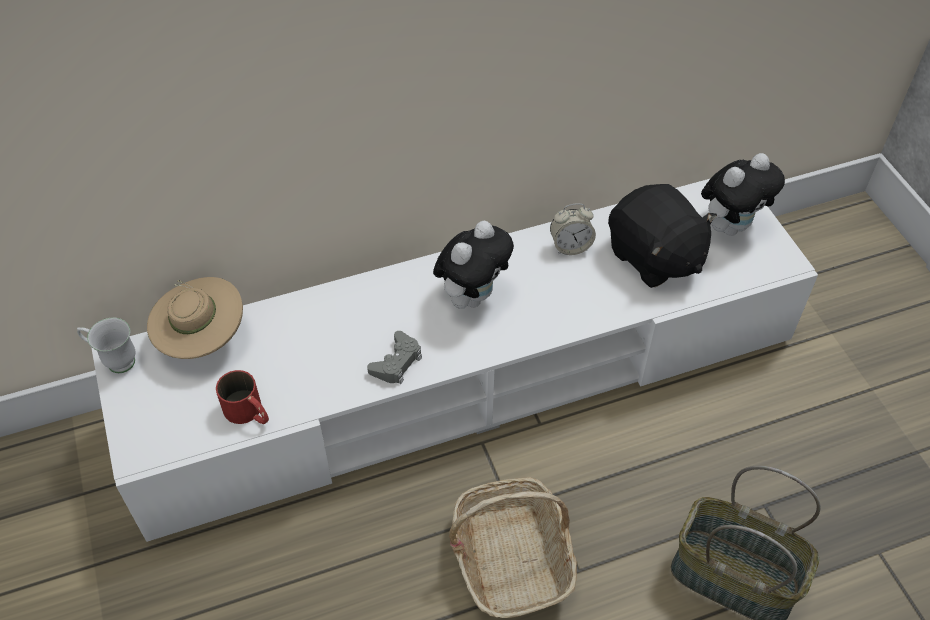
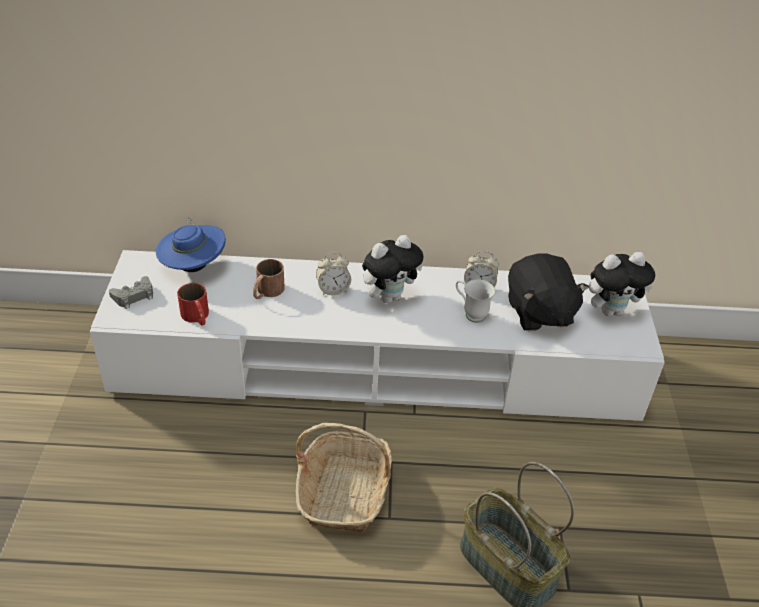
camera: 20 degrees right, 10 degrees down
(114, 361) = (131, 262): white mug -> white mug (470, 313)
(202, 339) = (193, 267): beige hat -> blue hat
(318, 343) = (266, 292): none -> brown mug
(397, 362) = (312, 319): grey game controller -> grey game controller (134, 296)
(399, 310) = (333, 290): none -> alarm clock

